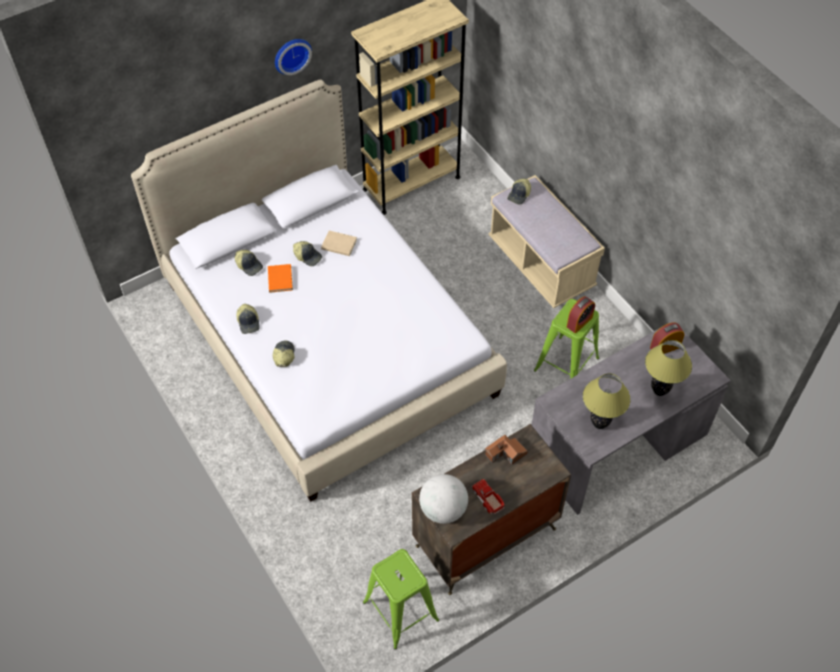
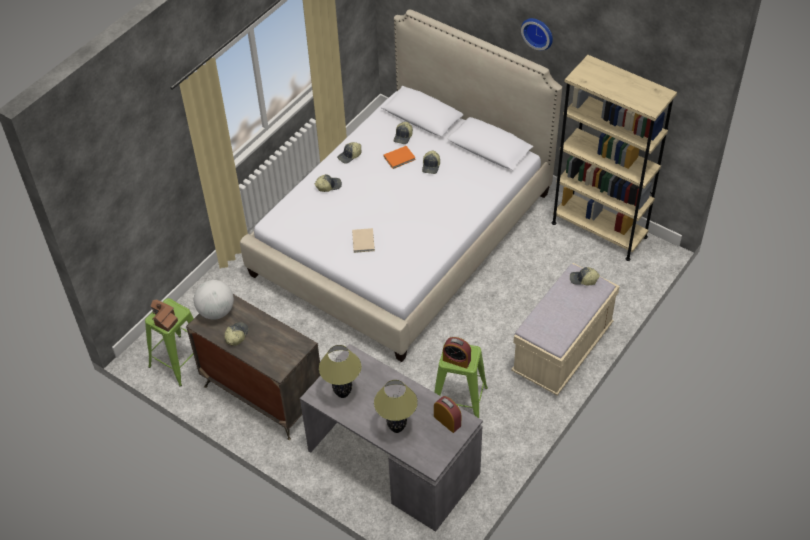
camera: 70 degrees right, 5 degrees down
(338, 243) = (454, 179): beige book -> beige book (363, 240)
(487, 498) = (236, 335): toy truck -> cap
(505, 454) = (281, 335): toy house -> toy house (164, 319)

